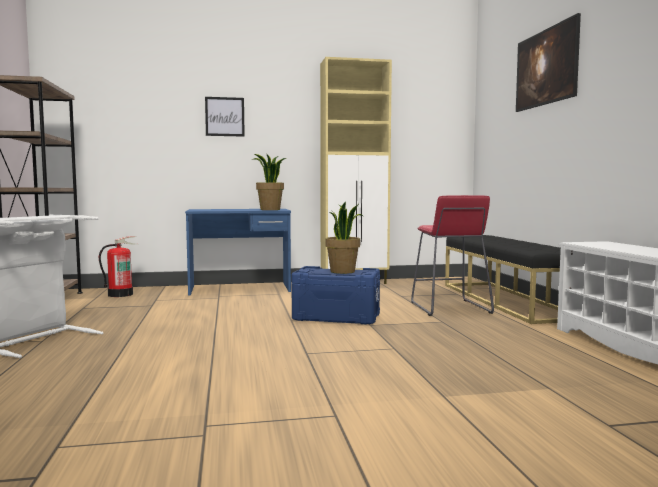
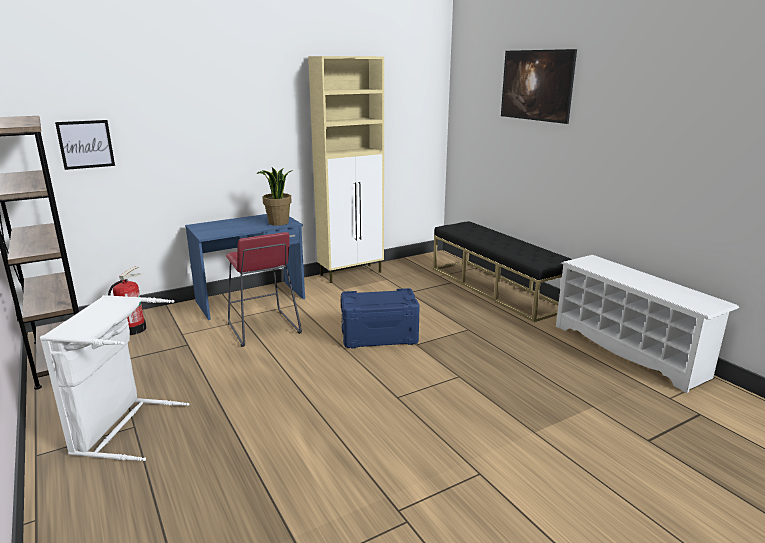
camera: 20 degrees left, 15 degrees up
(225, 116) = (212, 120): picture -> picture (86, 144)
(343, 271) = (384, 297): potted plant -> none
(449, 308) = (460, 306): red stool -> red stool (263, 328)

